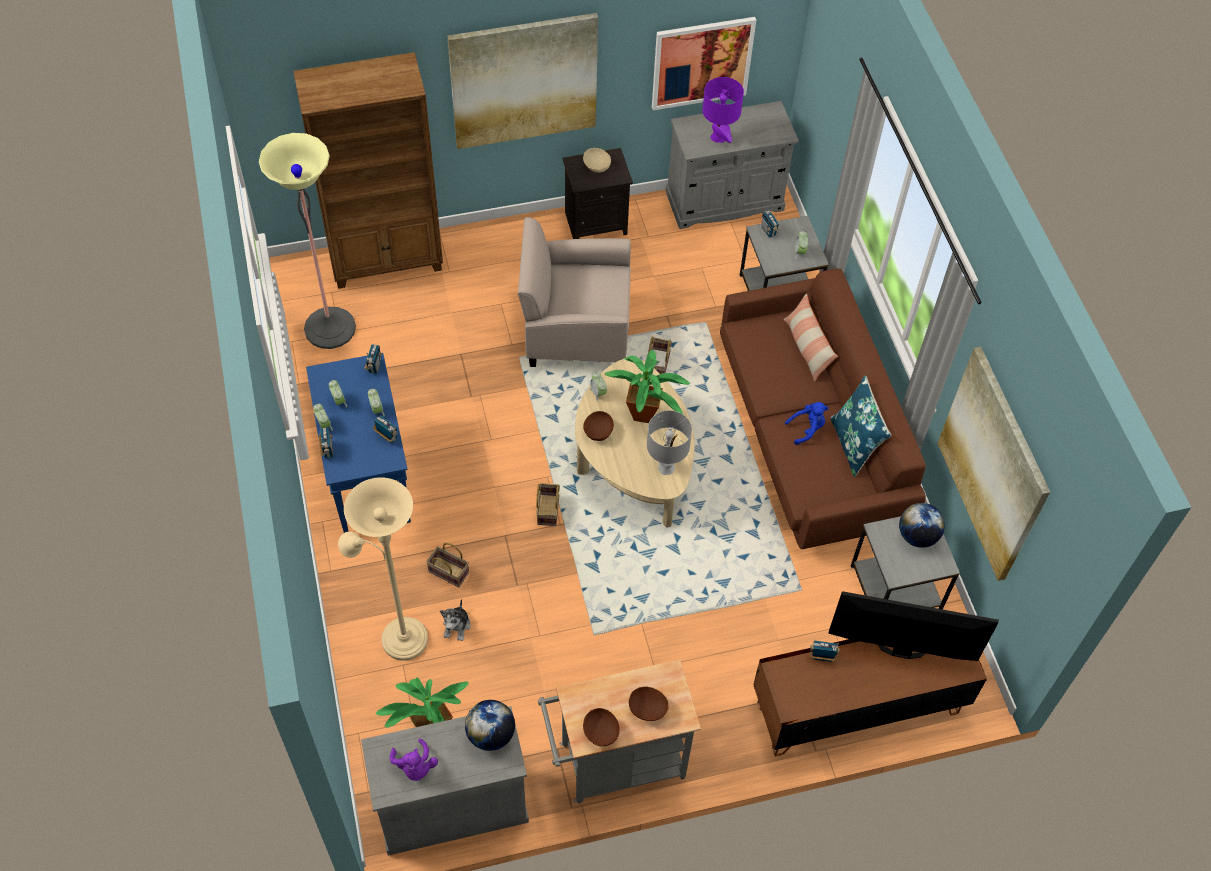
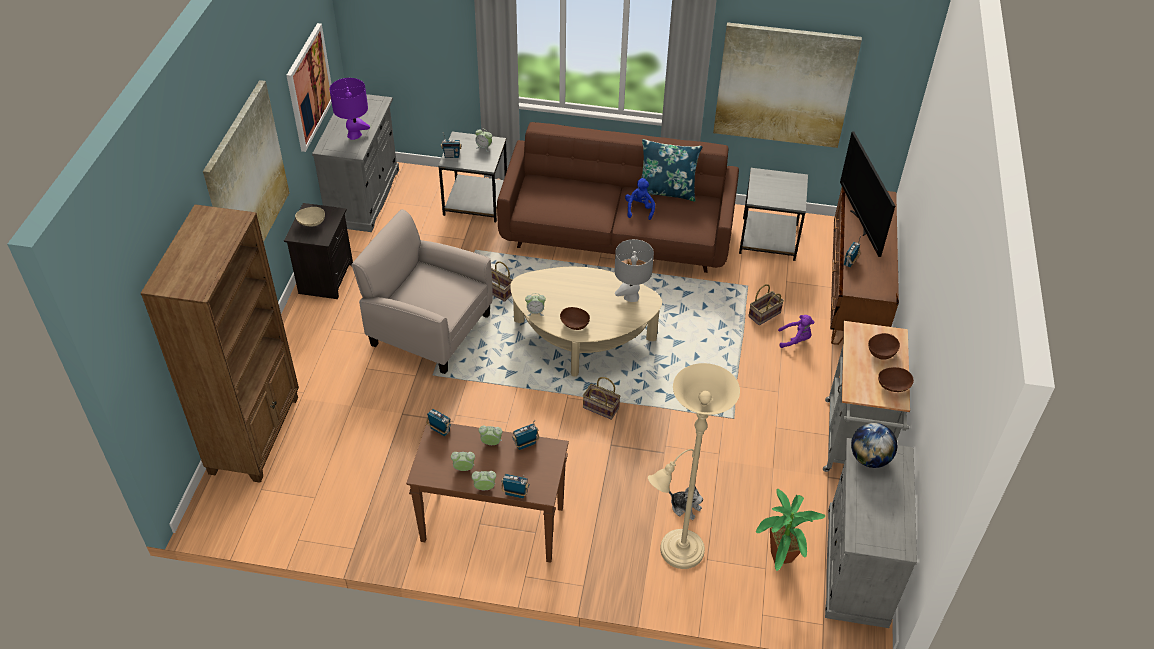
camera: 65 degrees left, 10 degrees down
(330, 328) = (304, 503): floor lamp -> none
(366, 473) = (491, 525): blue console table -> brown console table
(415, 767) = (884, 519): purple plush toy -> purple plush toy (795, 340)
(447, 572) = (628, 497): basket -> basket (764, 315)
(575, 330) = (429, 329): beige armchair -> beige armchair turned 90 degrees clockwise
(646, 418) = (577, 292): potted plant -> none
(807, 348) = (566, 183): pillow -> none
(901, 652) = (860, 222): television -> television turned 45 degrees counterclockwise
(917, 536) = (769, 182): globe -> none

